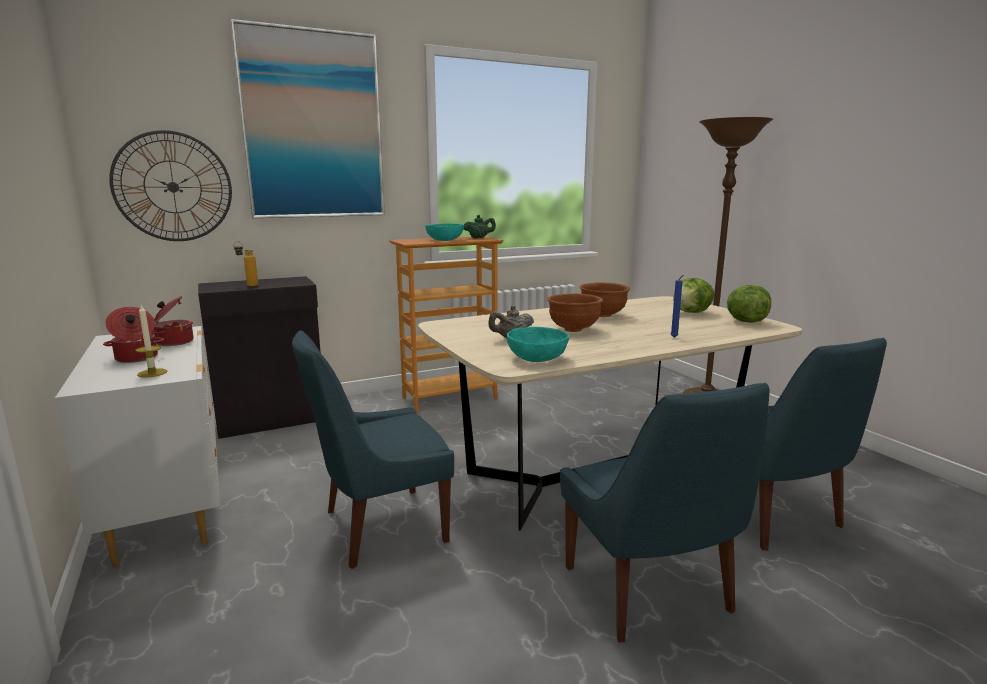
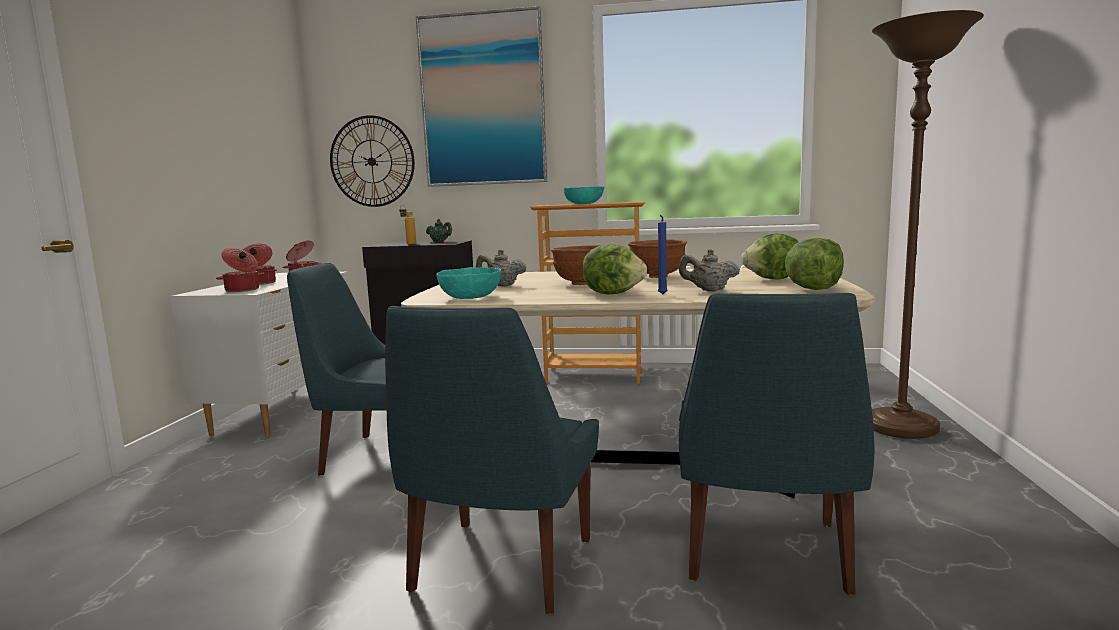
camera: 35 degrees right, 5 degrees down
(152, 373) = (242, 290): candle -> cooking pot
(479, 238) = (627, 202): green teapot -> green teapot (440, 241)
(638, 340) = (613, 294): none -> lettuce
(690, 329) = (708, 290): none -> beige teapot

